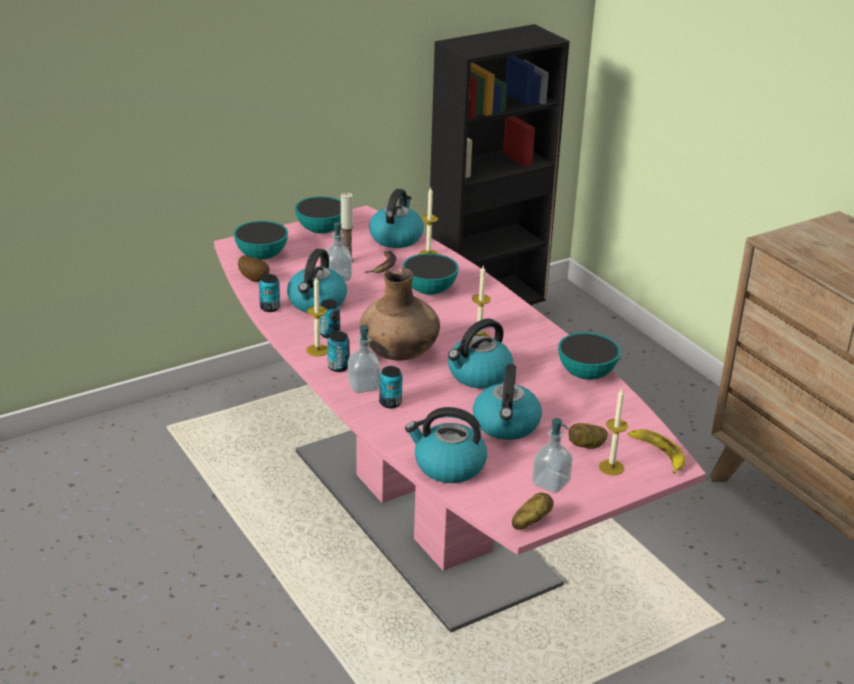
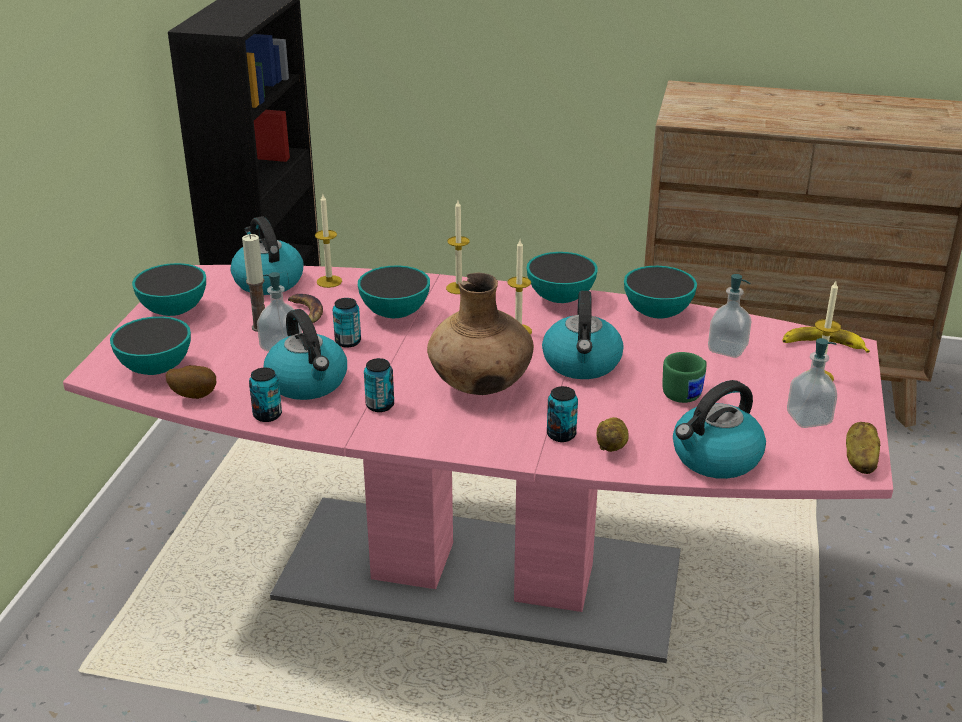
camera: 45 degrees left, 0 degrees up
(317, 350) = (399, 428): candle -> candle (458, 288)
(338, 367) = (450, 431): can -> can (348, 342)
(364, 386) = (508, 434): soap dispenser -> soap dispenser (727, 349)
(506, 425) = (686, 392): kettle -> green mug
(543, 333) = (560, 298): none -> bowl
(587, 445) = (770, 370): potato -> potato (612, 446)

